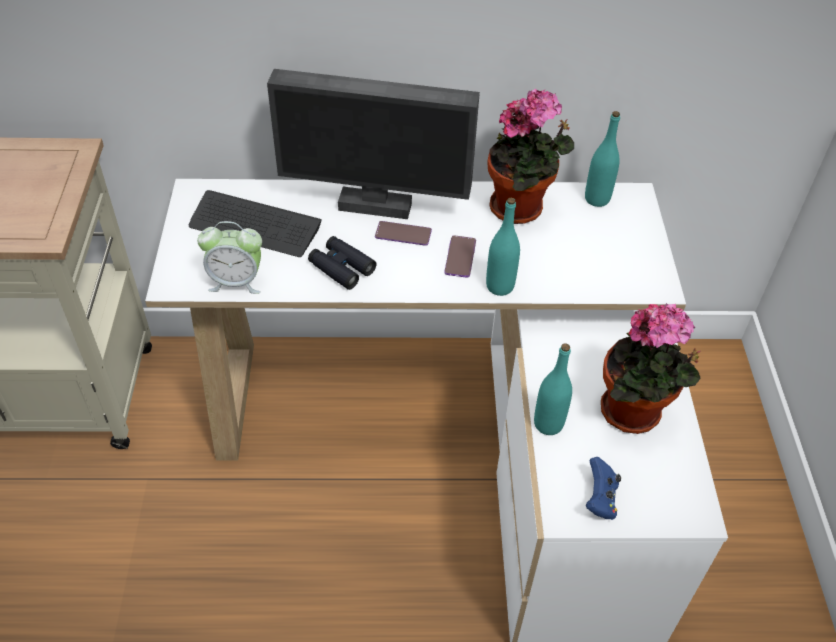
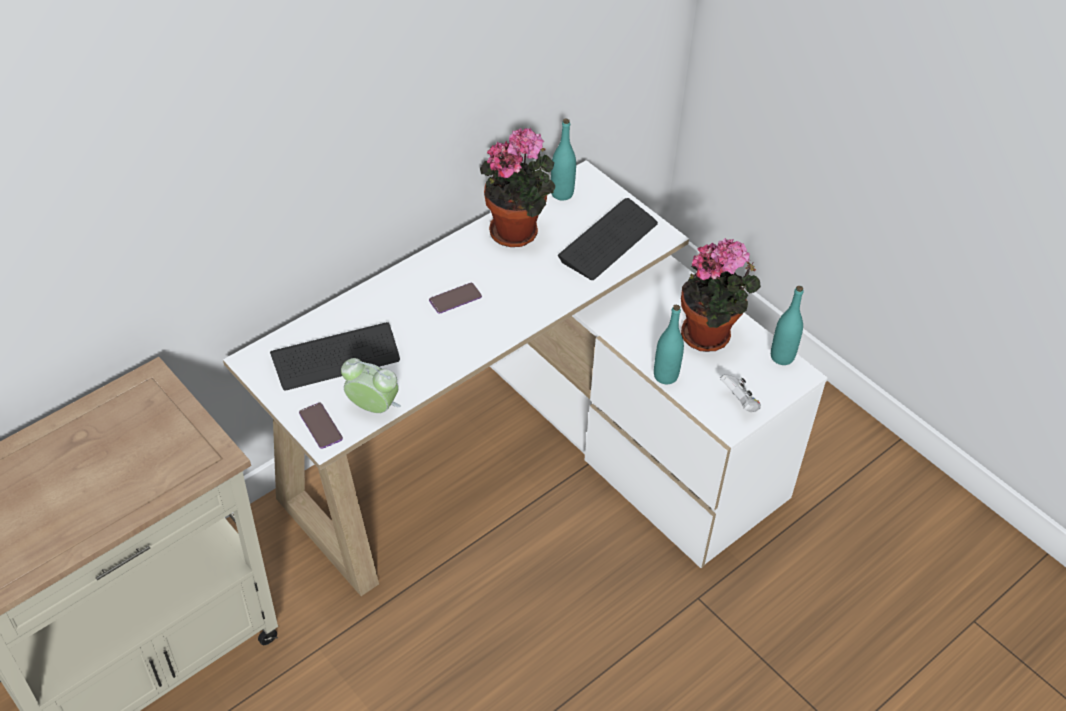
camera: 40 degrees left, 0 degrees up
(236, 281) = (373, 407): alarm clock -> alarm clock turned 120 degrees counterclockwise
(341, 267) = (439, 350): black binoculars -> none
(375, 205) = (410, 288): monitor -> none
(460, 257) = (513, 292): phone -> phone (320, 426)
(500, 286) = (562, 297): turquoise bottle -> turquoise bottle (782, 357)
(598, 262) = (608, 241): none -> keyboard
(600, 499) = (740, 402): blue game controller -> white game controller

